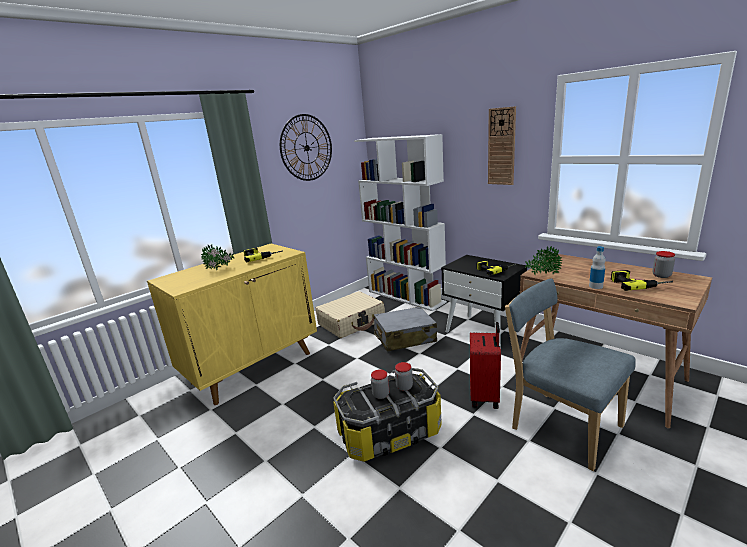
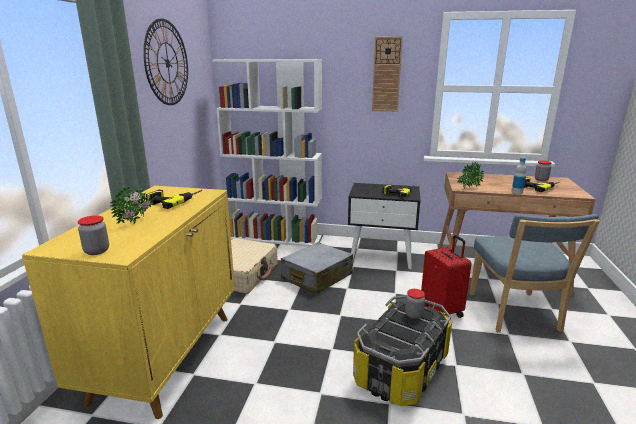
camera: 35 degrees left, 0 degrees up
(381, 395) = (402, 328): jar -> jar (97, 251)
(561, 425) = (515, 315): blue chair -> blue chair turned 105 degrees counterclockwise

